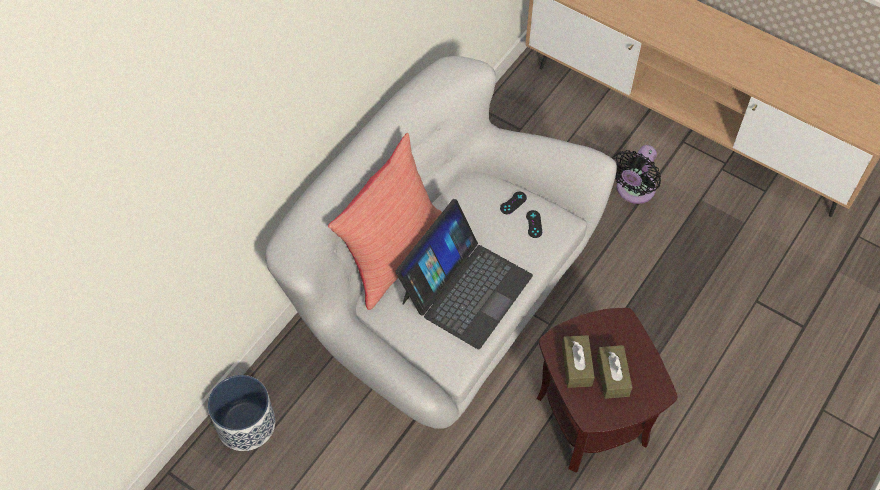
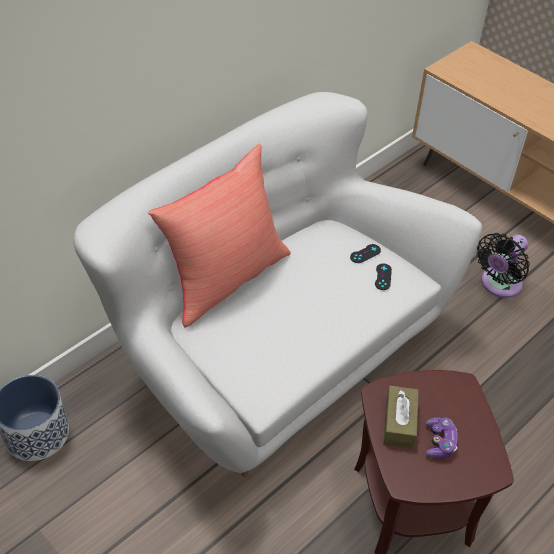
camera: 10 degrees right, 10 degrees down
(465, 288) = (294, 324): laptop -> none
(612, 376) = (439, 442): brown tissue box -> game controller

